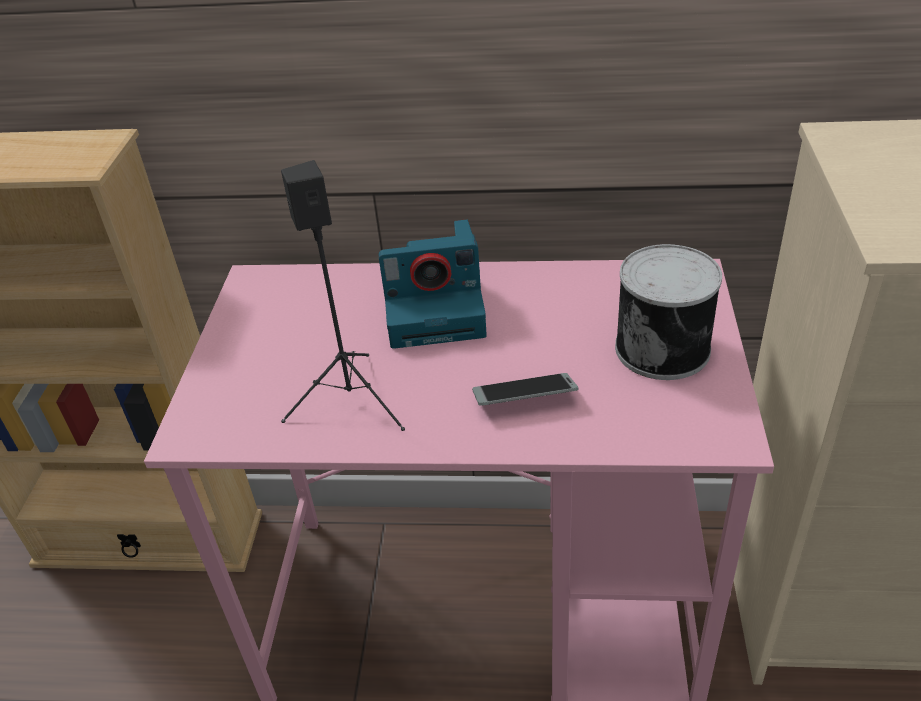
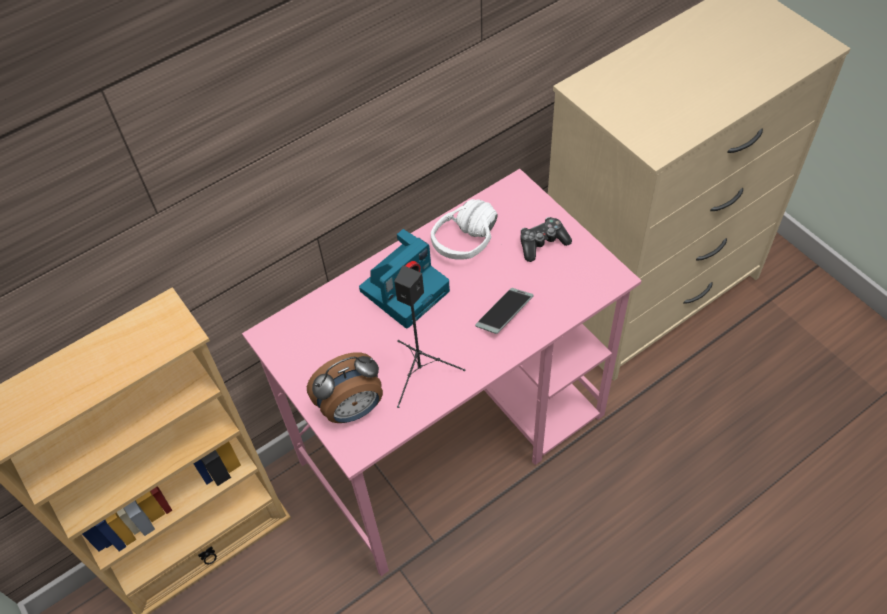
camera: 40 degrees left, 15 degrees up
(236, 393) = (352, 409): none -> alarm clock
(572, 307) = (475, 245): none -> white headphones
(664, 347) = (542, 243): can -> game controller

